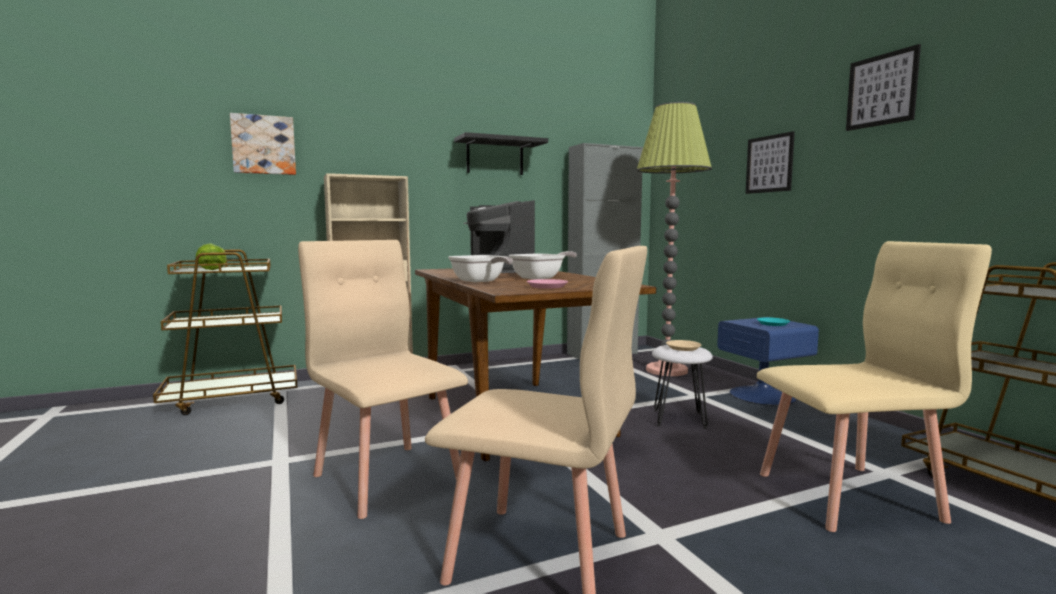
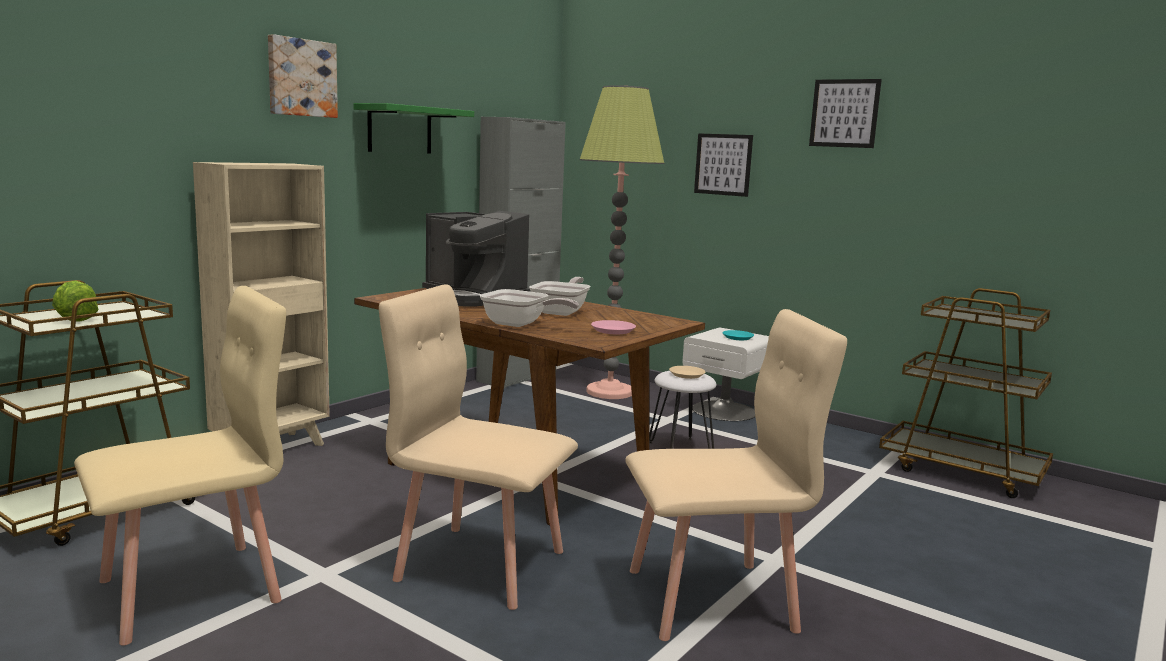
camera: 30 degrees left, 5 degrees up
(263, 145) = (102, 113): picture -> picture (301, 78)
(495, 157) = (400, 129): black shelf -> green shelf
(763, 395) = (724, 410): blue nightstand -> white nightstand
(849, 496) = (868, 498): beige chair -> beige chair (192, 590)

